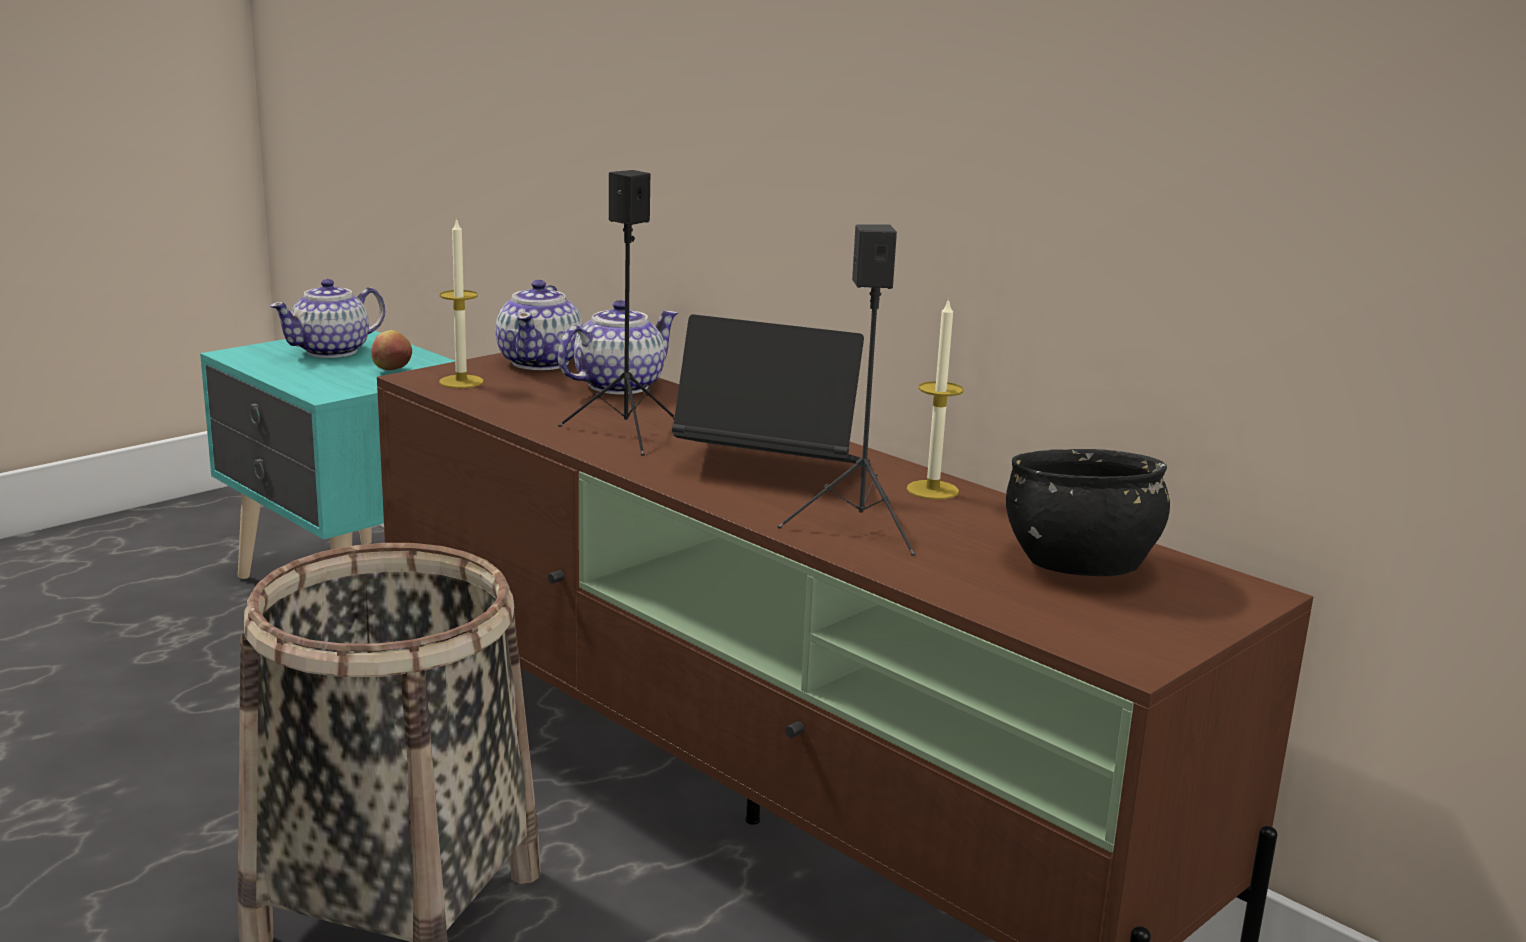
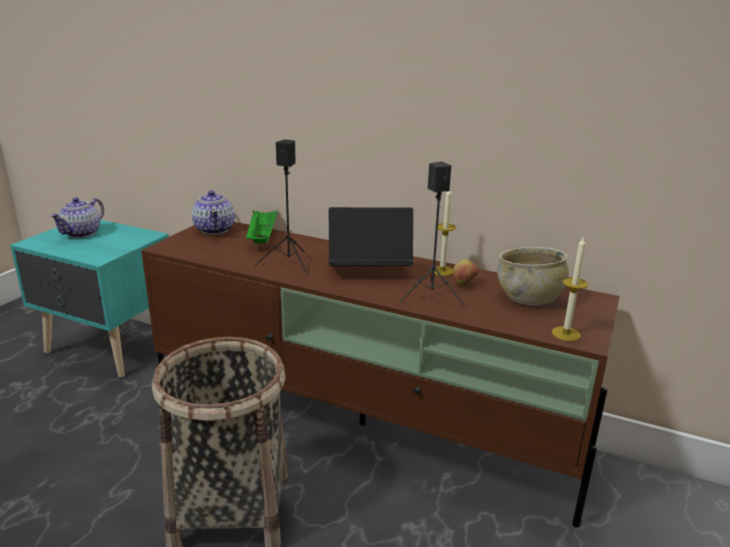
camera: 20 degrees left, 5 degrees up
(392, 370) = (122, 240): apple -> apple (464, 284)
(461, 382) = (186, 246): candle -> candle (566, 334)
(617, 386) = (262, 237): teapot -> green tray
(1080, 564) = (529, 298): black bowl -> beige bowl

